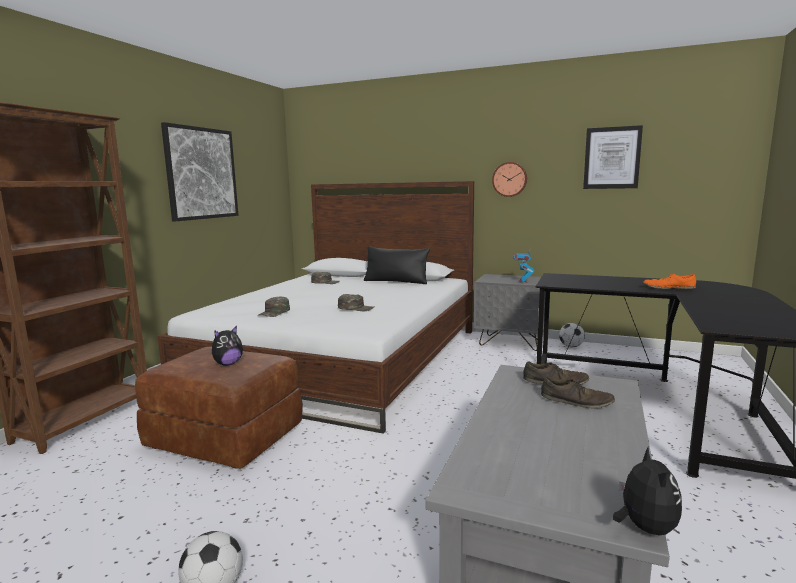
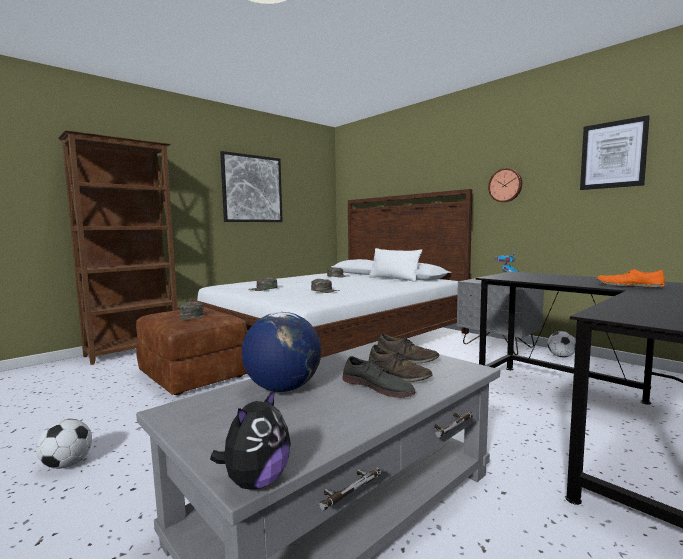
camera: 25 degrees right, 5 degrees down
(228, 364) = (192, 316): plush toy -> green cap
(396, 281) = (393, 279): black pillow -> white pillow
(511, 438) = (283, 388): none -> globe
(582, 418) = (377, 387): none -> grey shoe

